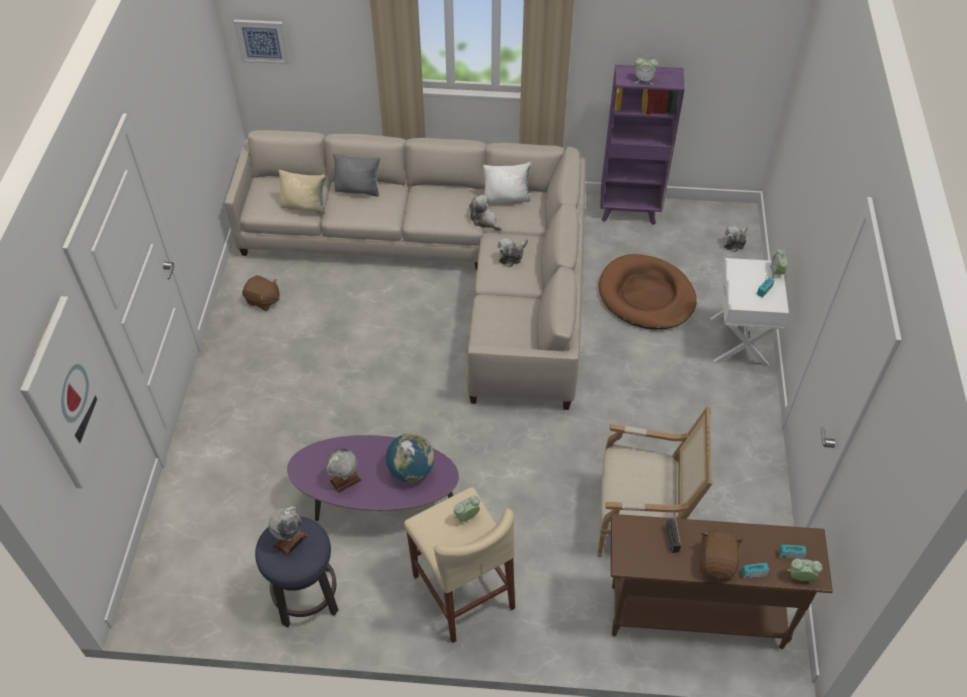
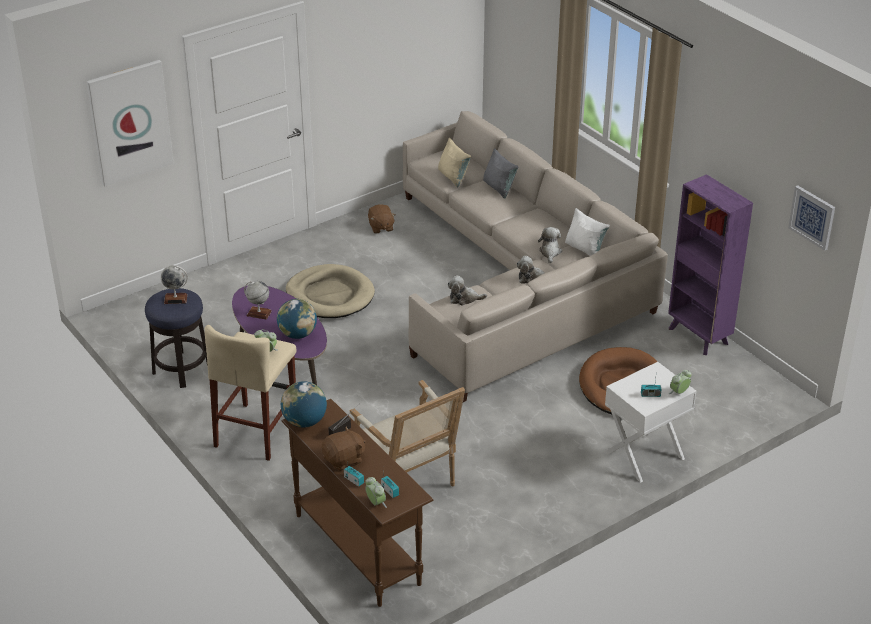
camera: 50 degrees right, 15 degrees down
(262, 41) = (503, 44): picture -> picture (812, 217)
(321, 403) = (330, 295): none -> beige dog bed
(632, 558) = (304, 422): none -> globe
(644, 80) = (709, 192): alarm clock -> none
(734, 241) = (749, 404): plush toy -> plush toy (464, 299)

